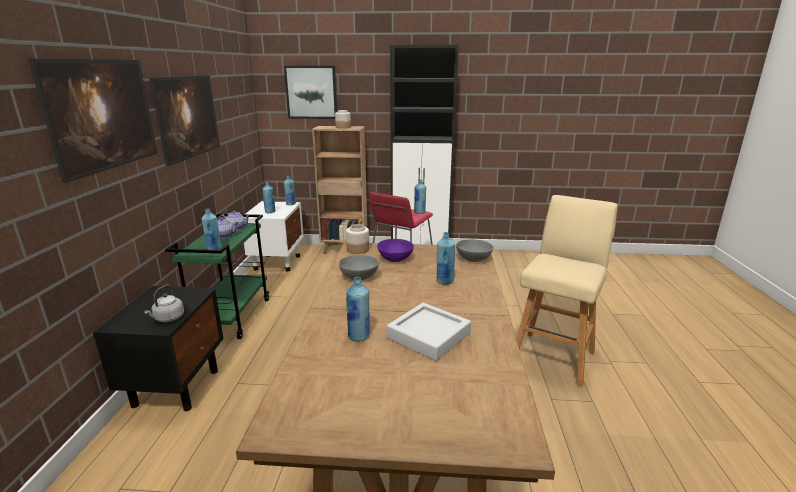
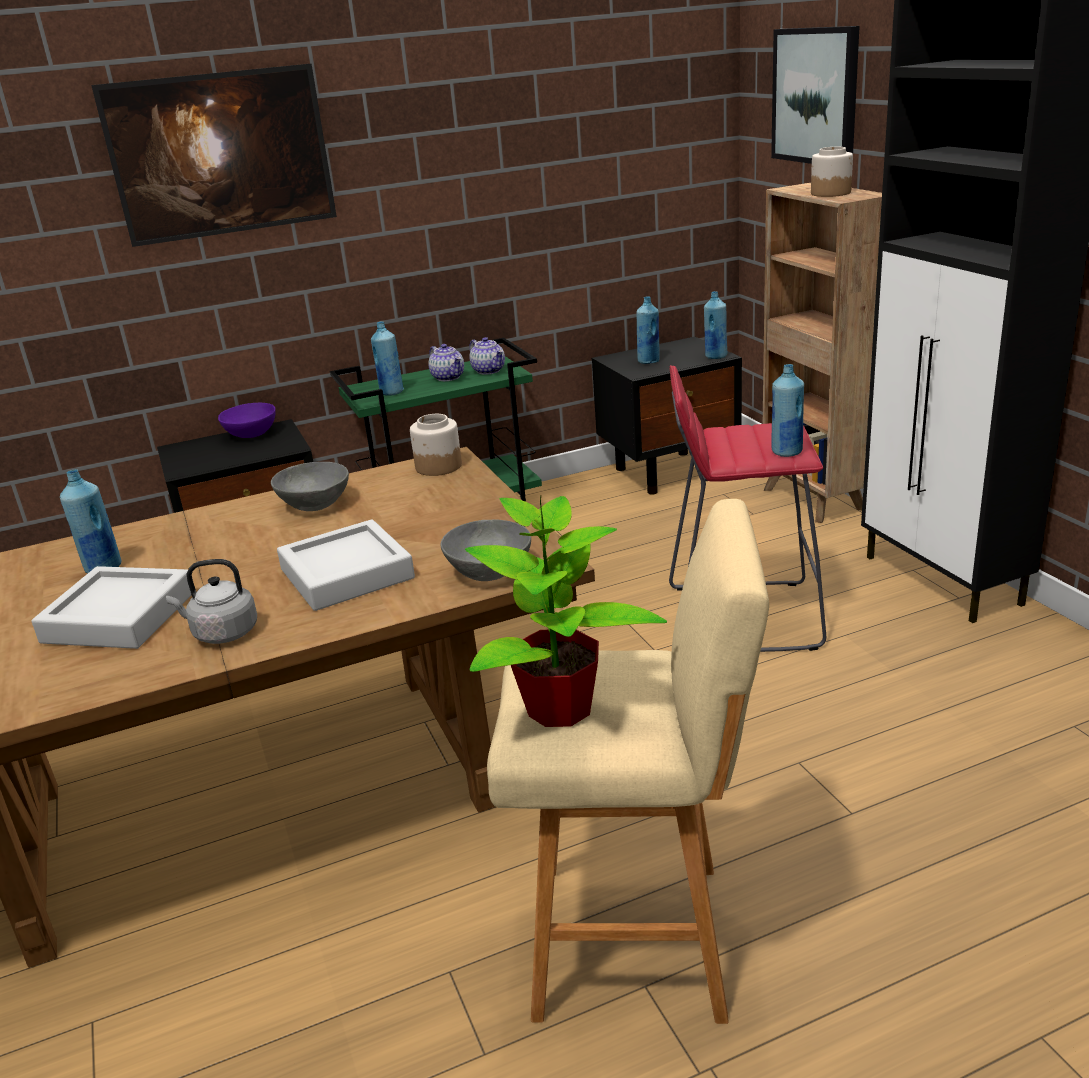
camera: 65 degrees right, 5 degrees up
(168, 318) = (206, 464): grey kettle -> grey kettle (222, 633)
(191, 136) = (451, 189): picture -> none
(277, 262) = (669, 471): white nightstand -> black nightstand
(395, 259) = (420, 506): purple bowl -> purple bowl (251, 434)
(444, 281) = (347, 574): blue bottle -> grey tray
(572, 270) = (560, 709): none -> potted plant

